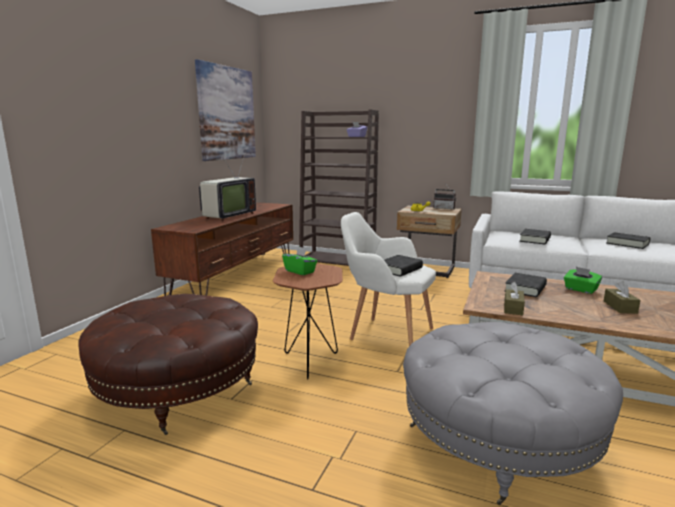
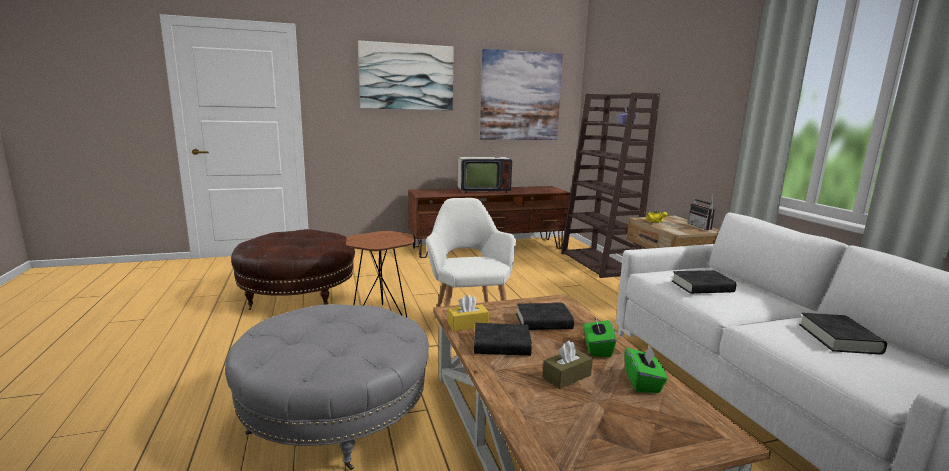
camera: 50 degrees right, 0 degrees up
(131, 87) = (407, 77): none -> picture
(300, 271) = (383, 236): green tissue box -> green tissue box (643, 382)
(399, 269) = (469, 262): black book -> black book (501, 345)
(513, 308) = (468, 324): brown tissue box -> yellow tissue box

